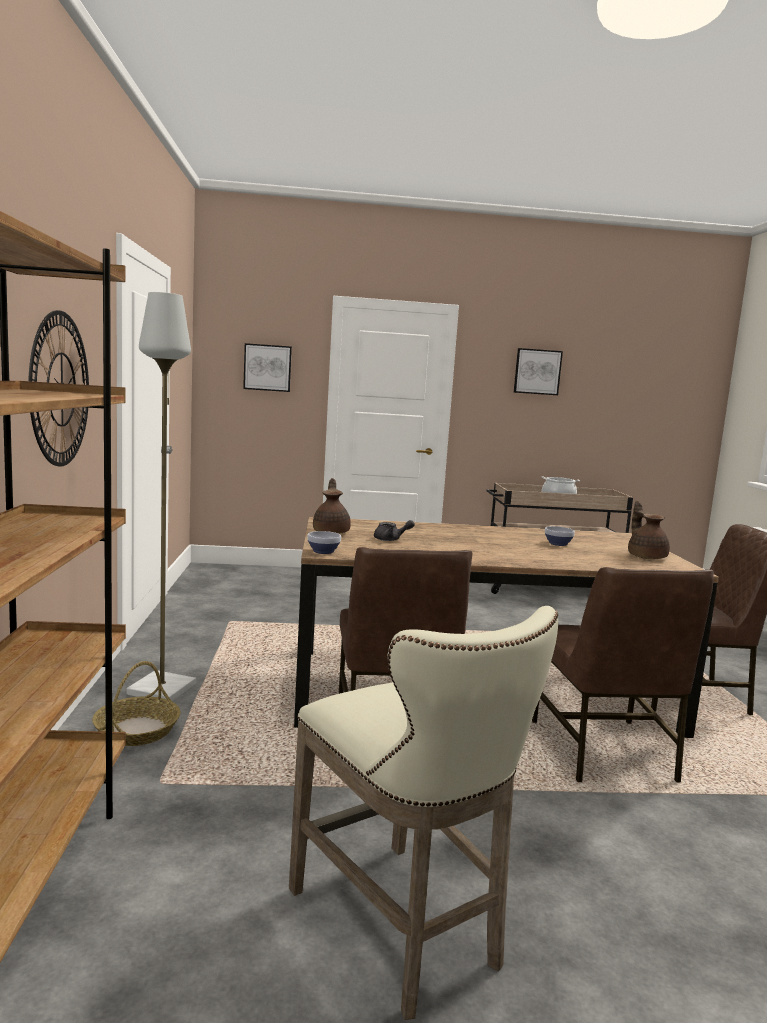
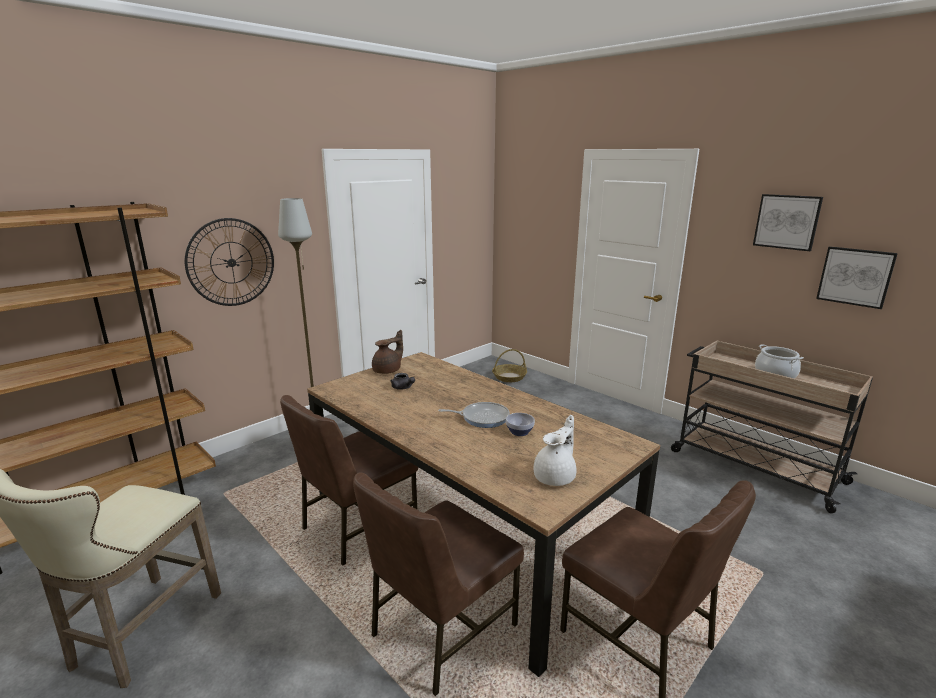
camera: 50 degrees right, 10 degrees up
(137, 730) = (267, 460): basket -> basket (509, 377)
(267, 367) = (537, 214): picture -> picture (855, 276)
(322, 551) = (330, 387): bowl -> none
(511, 542) = (482, 417): none -> frying pan
(646, 556) = (556, 477): brown teapot -> white teapot

